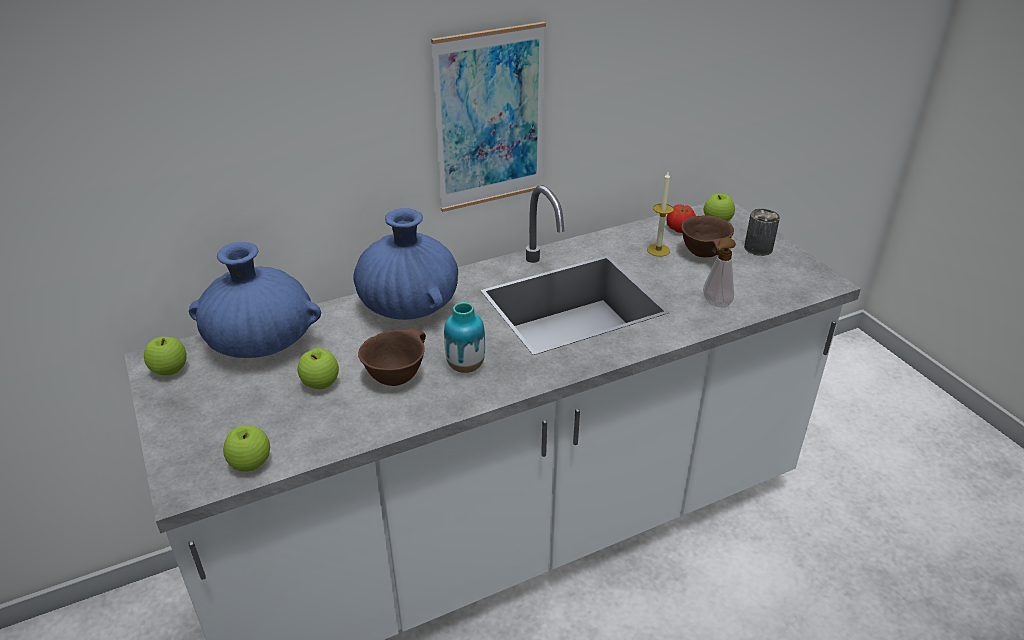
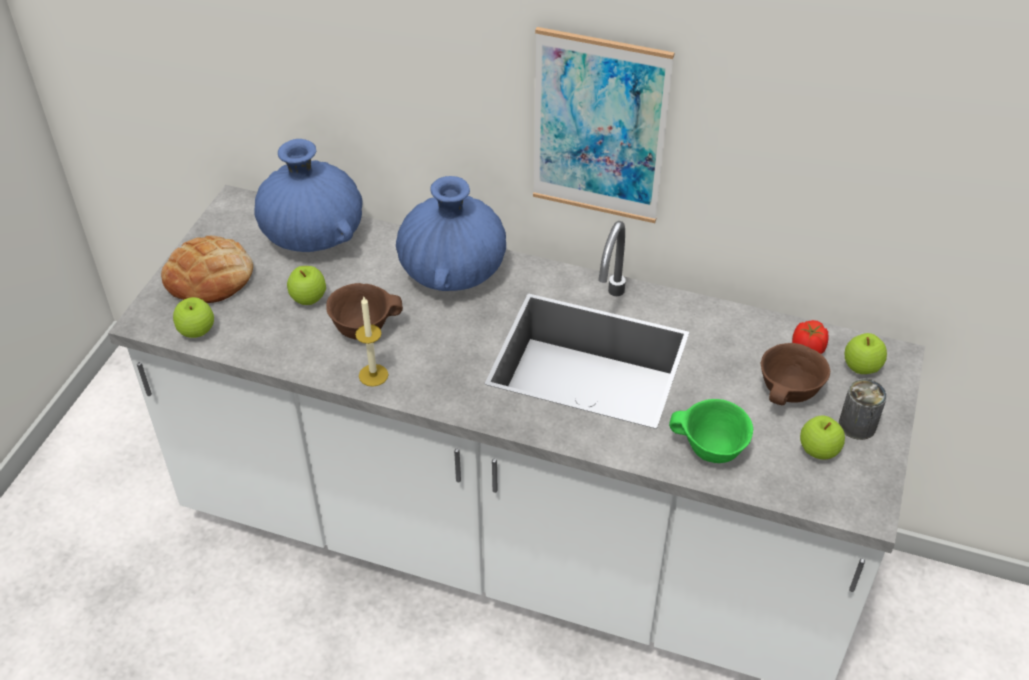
camera: 45 degrees right, 10 degrees up
(170, 370) = (234, 219): apple -> apple (818, 451)
(204, 420) = (209, 277): none -> bread
(465, 366) = (421, 357): vase -> none
(658, 250) = (747, 358): candle -> candle (373, 375)
(714, 304) = (711, 451): soap dispenser -> green bowl

